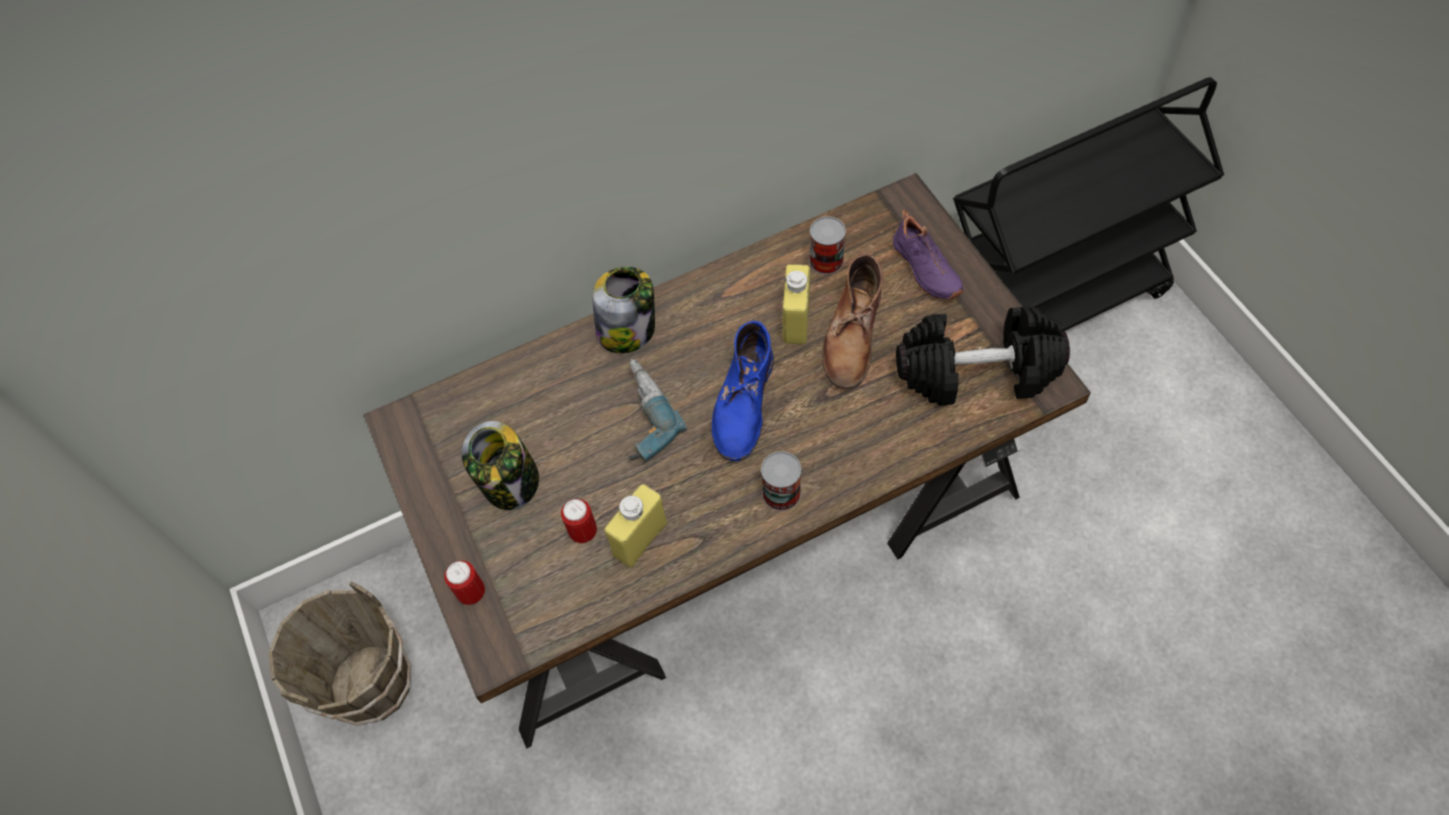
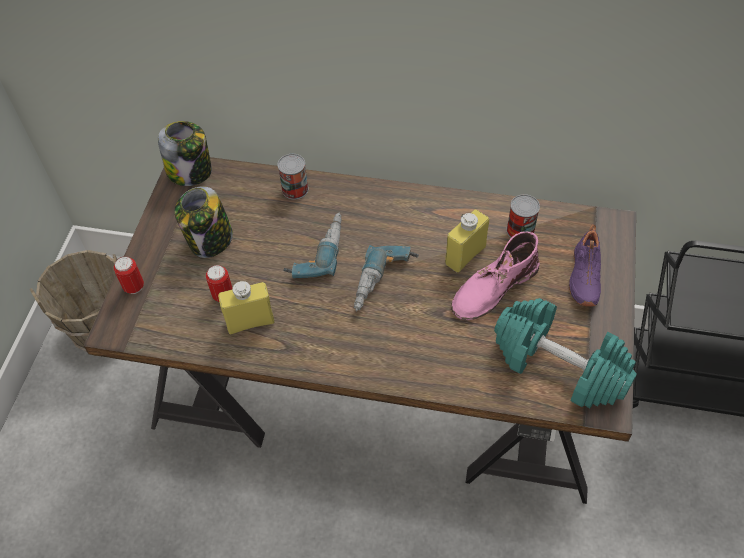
camera: 35 degrees right, 5 degrees down
(627, 330) = (356, 196): jar -> jar (190, 171)
(743, 404) = (384, 284): blue boot -> power drill
(781, 493) = (358, 353): can -> can (295, 189)
(852, 336) = (493, 288): brown boot -> pink boot
(976, 373) = (558, 366): black dumbbell -> turquoise dumbbell

